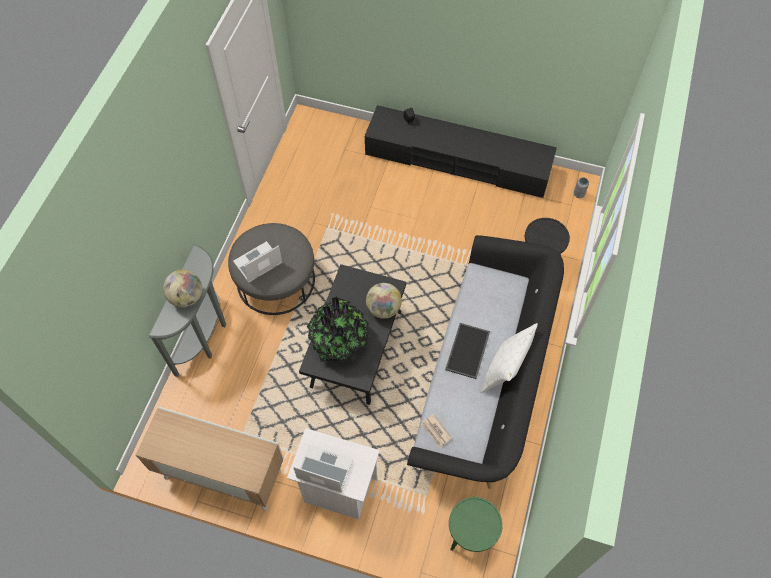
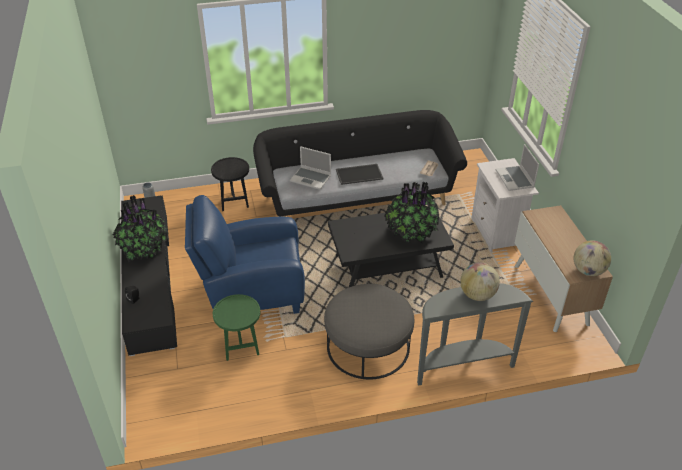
camera: 120 degrees left, 20 degrees down
(258, 263) = (385, 313): laptop -> laptop (311, 178)
(383, 309) = (362, 223): globe -> globe (588, 271)
(395, 225) = (251, 292): none -> blue armchair
(470, 144) = (144, 249): none -> potted plant
(470, 537) = (464, 170): green side table -> green side table (241, 347)
(504, 370) = (359, 156): white pillow -> none

